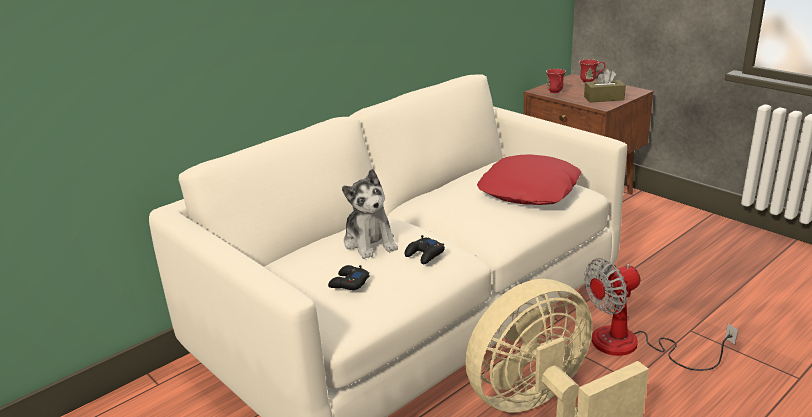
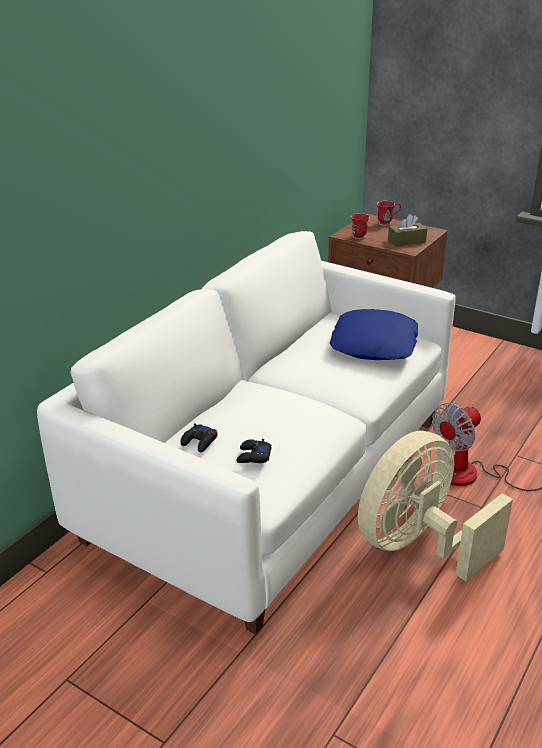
camera: 15 degrees left, 5 degrees up
(370, 242) = (253, 413): plush toy -> none
(425, 255) = (312, 421): black game controller -> black game controller (199, 442)
(530, 190) = (375, 344): red pillow -> blue pillow

